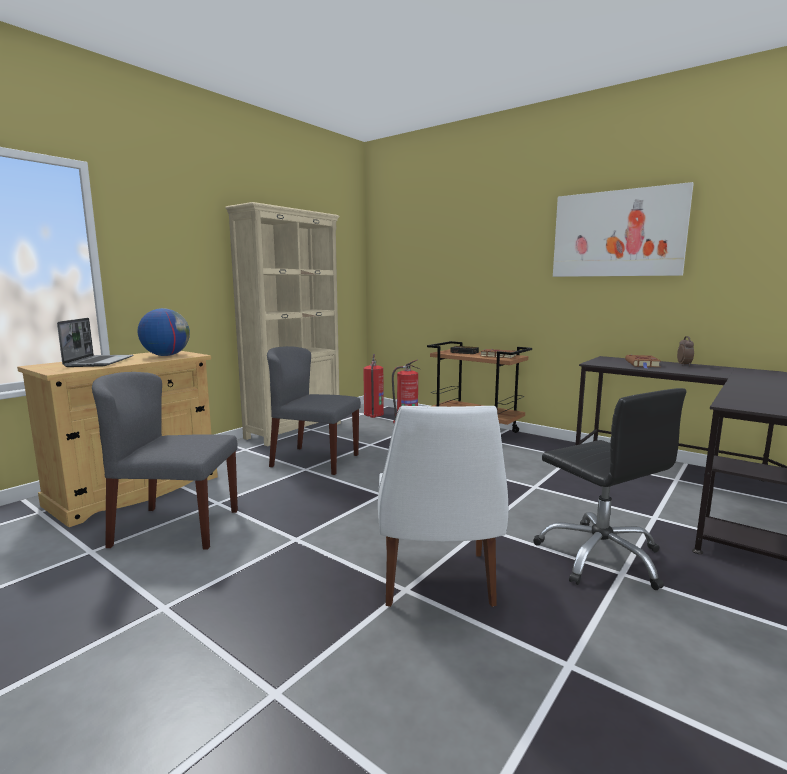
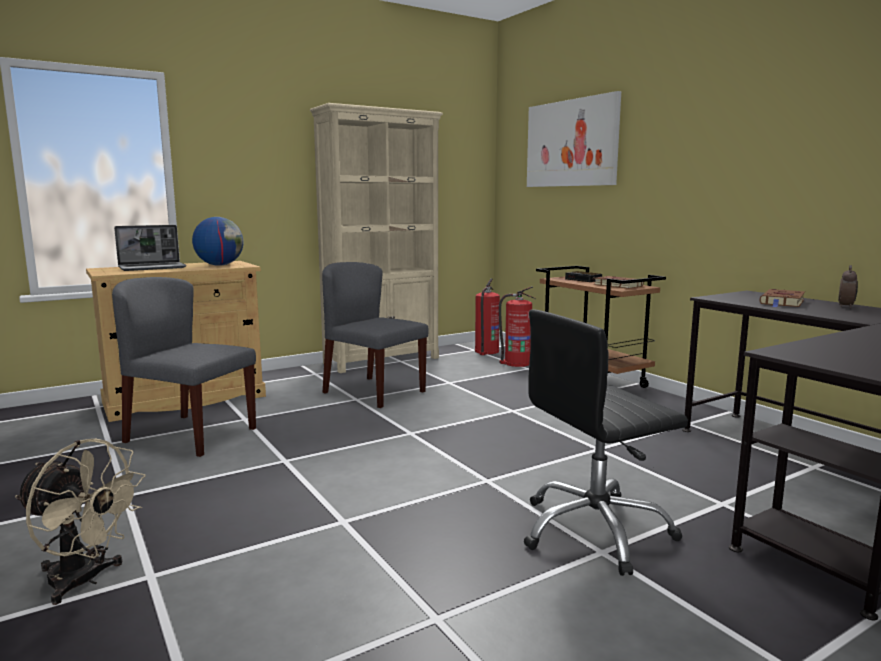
camera: 20 degrees right, 0 degrees up
(99, 362) = (153, 268): laptop -> laptop turned 45 degrees clockwise
(206, 719) = (85, 581): none -> beige fan
(437, 581) = (382, 520): white chair -> none
(600, 556) = (595, 531): black office chair -> black office chair turned 75 degrees clockwise
(617, 234) = (773, 122): picture -> picture (571, 143)

